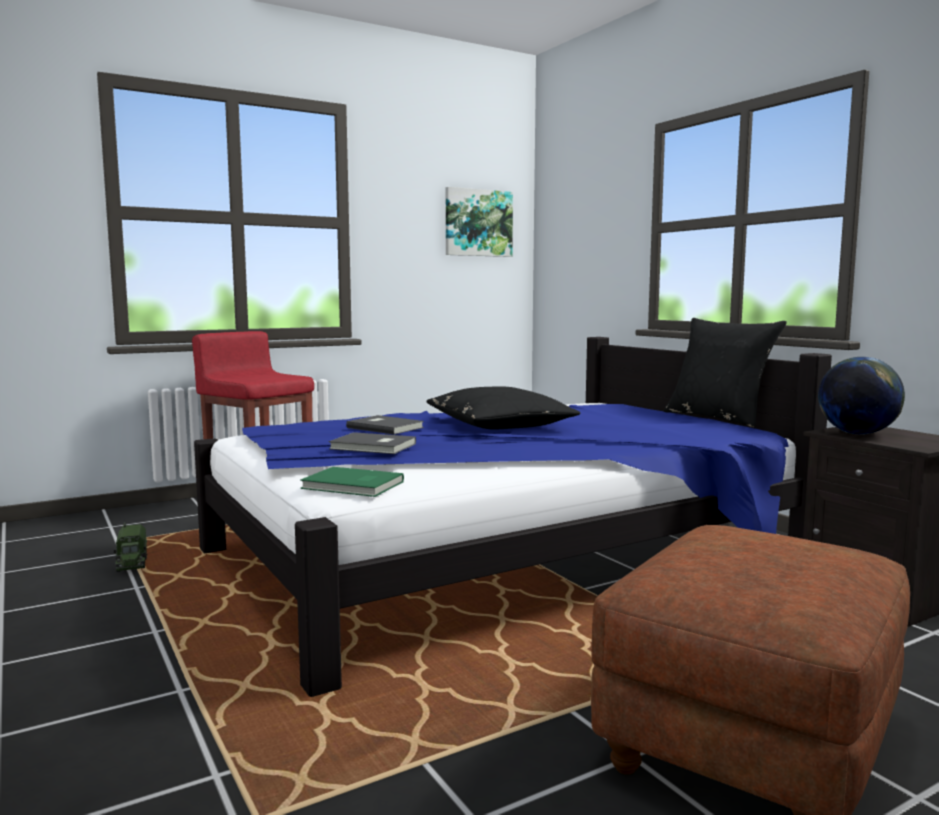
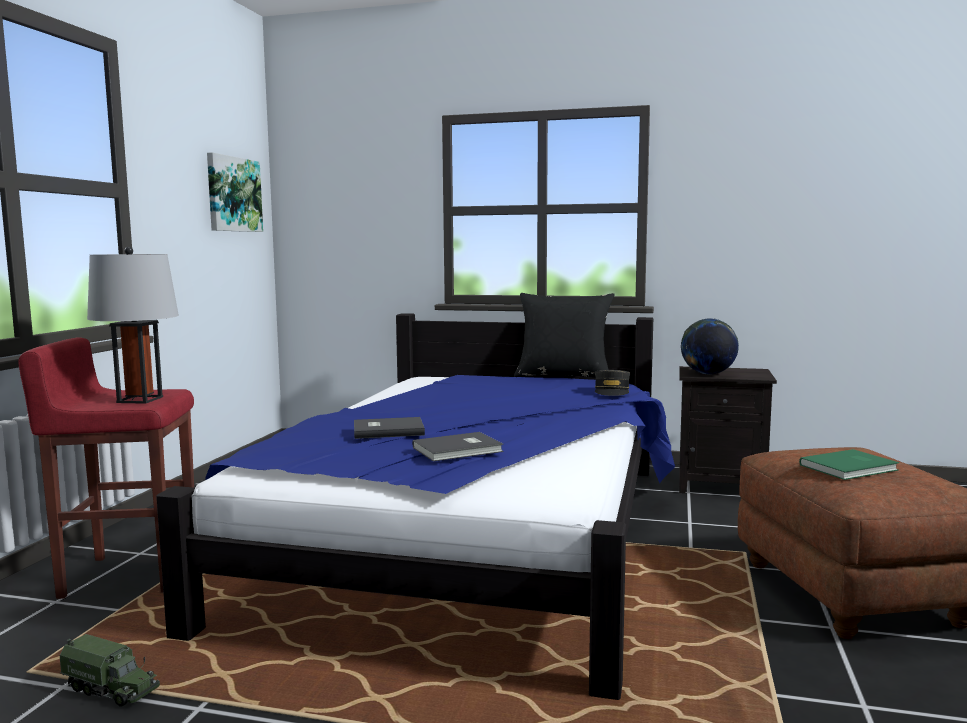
camera: 45 degrees left, 0 degrees up
(258, 378) = (140, 400): none -> grey table lamp
(353, 486) = (549, 487): green book -> green book (851, 468)
(500, 425) = (457, 409): black pillow -> none
(696, 435) = (612, 391): none -> grey cap

